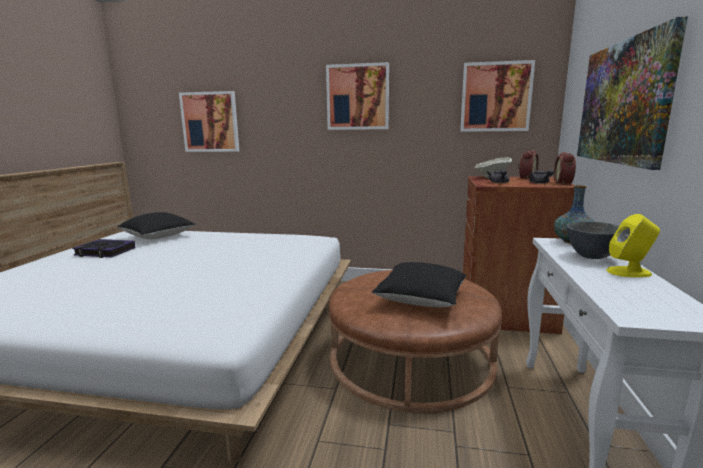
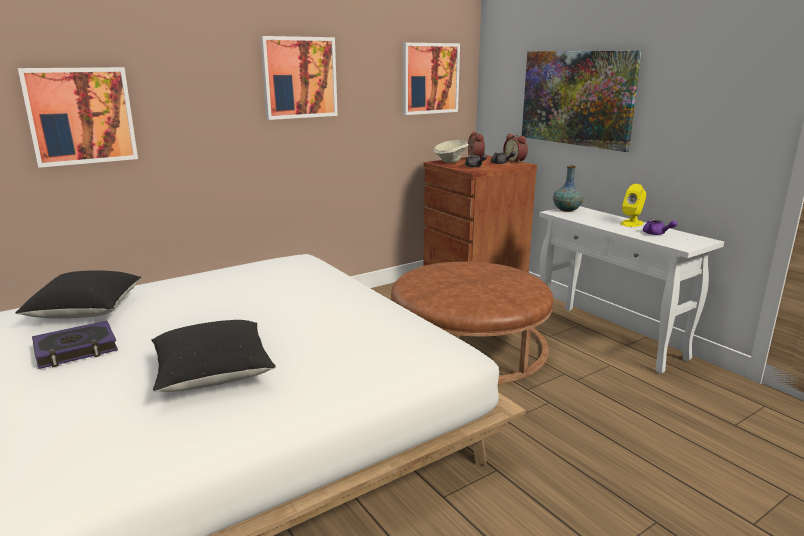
camera: 45 degrees left, 5 degrees up
(420, 299) = (491, 285): black pillow -> black pillow (213, 374)
(591, 257) = (598, 218): grey bowl -> none
(633, 291) = (656, 234): none -> purple teapot

